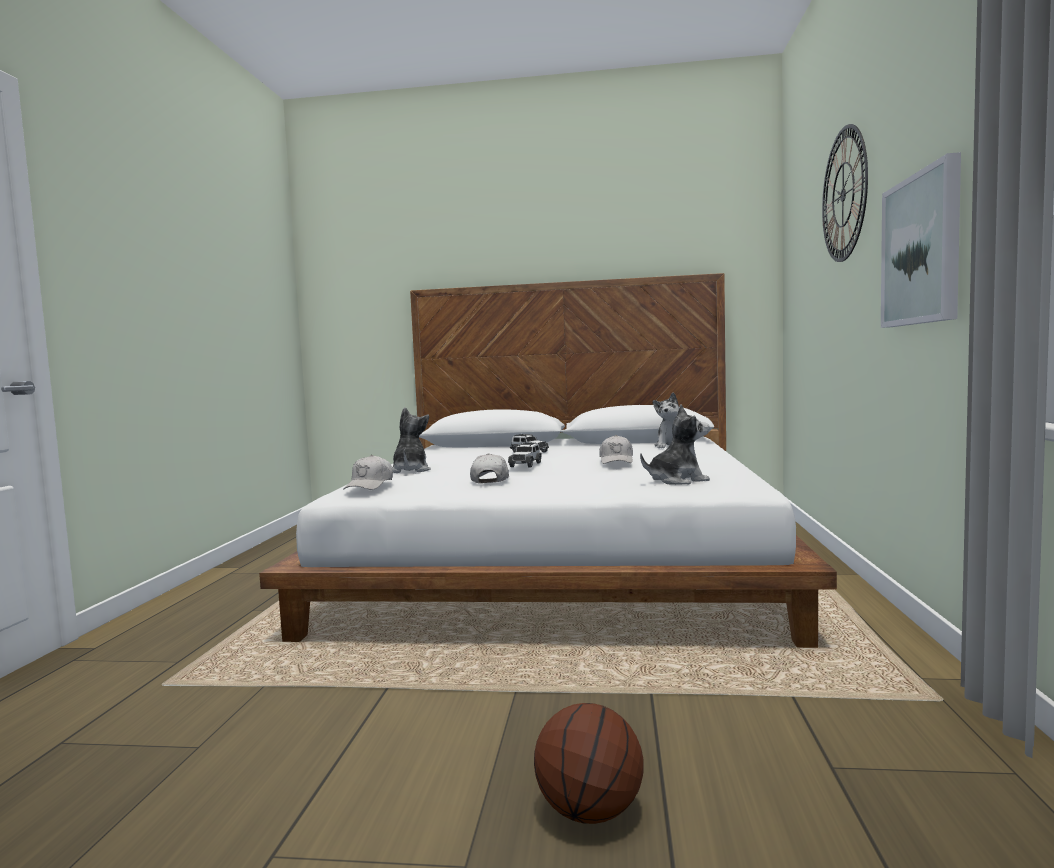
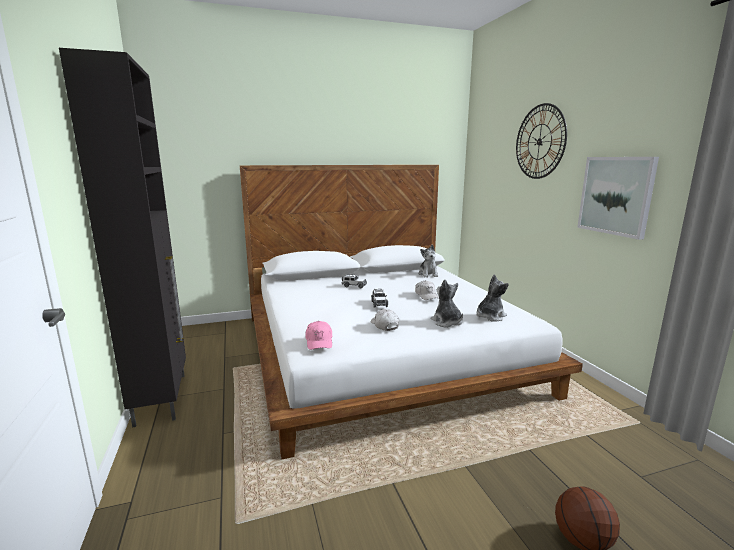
camera: 25 degrees left, 10 degrees up
(232, 573) = (162, 398): none -> black cabinet
(369, 485) = (319, 341): white cap -> pink cap
(410, 470) = (309, 315): plush toy -> plush toy (447, 322)

